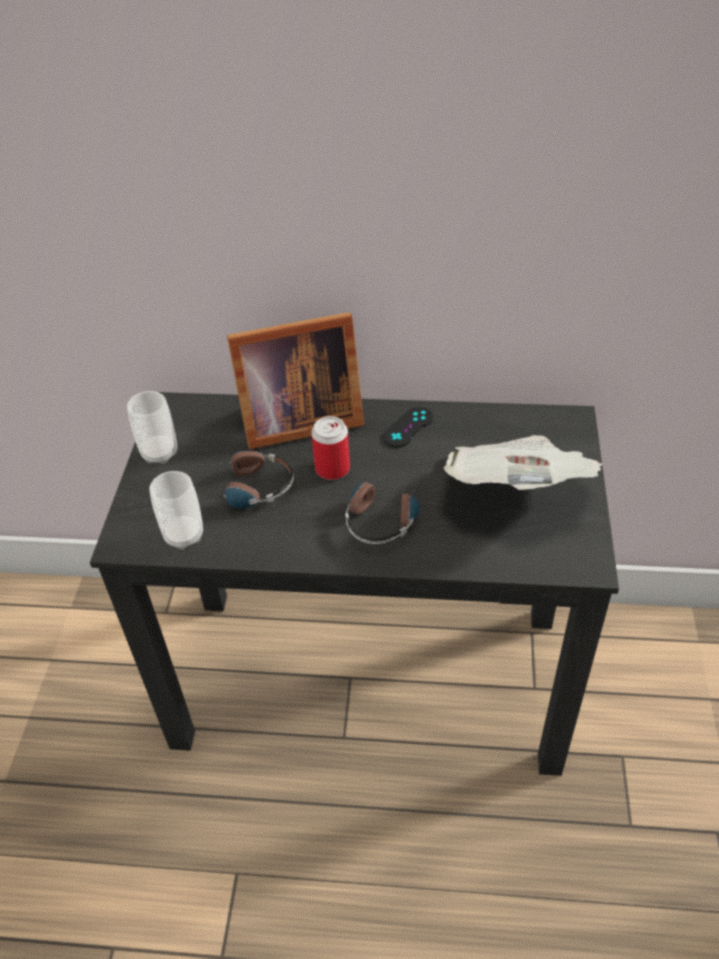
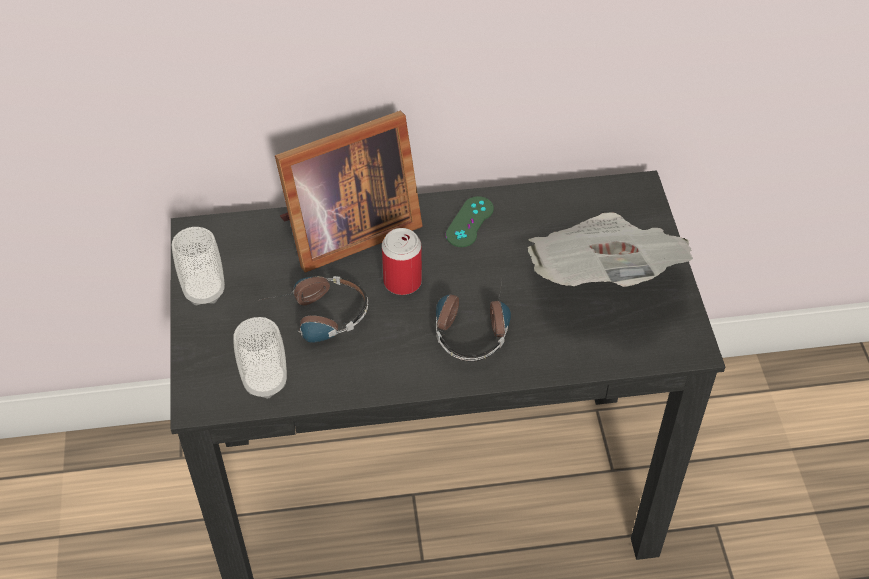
camera: 15 degrees left, 5 degrees up
(408, 427) = (469, 222): black game controller -> green game controller

